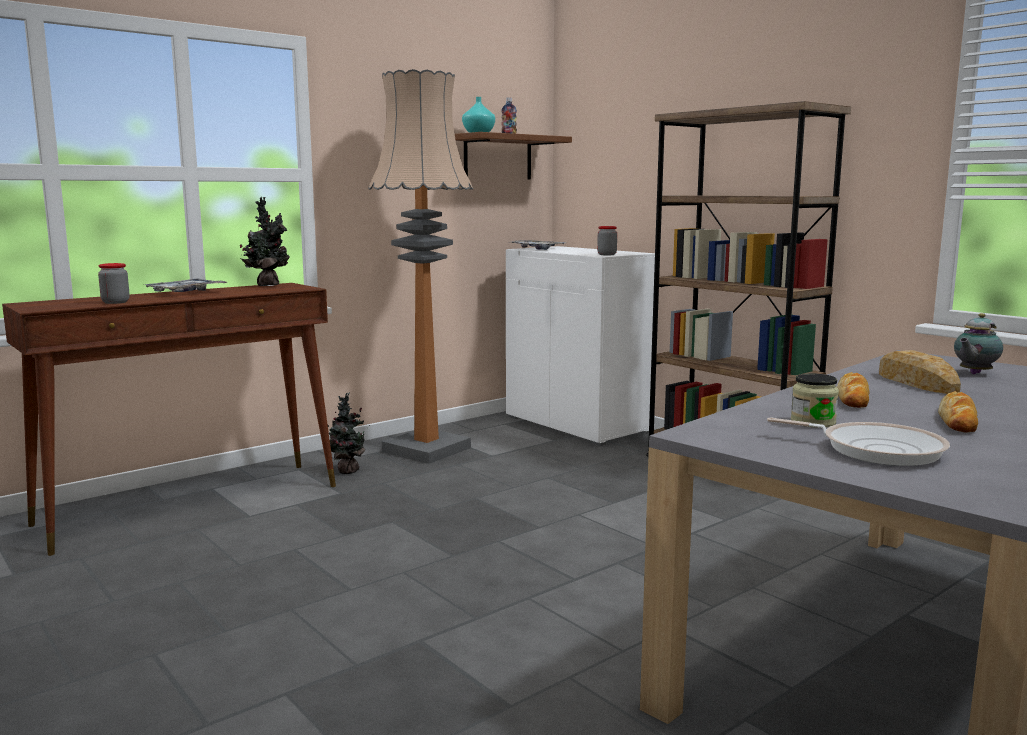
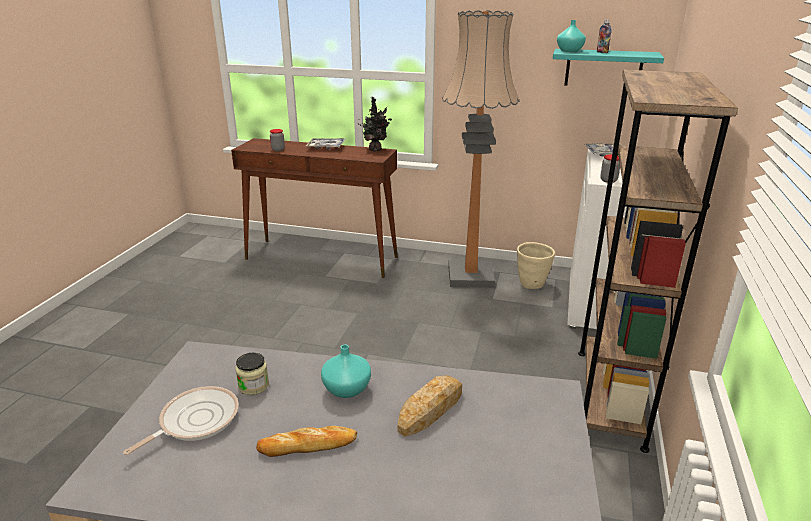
camera: 55 degrees right, 15 degrees up
(346, 471) = (407, 271): potted plant -> none
(497, 157) = (603, 68): brown shelf -> turquoise shelf
(497, 434) = (532, 285): none -> beige planter
(853, 397) = (346, 389): bread -> turquoise vase
(875, 449) = (195, 420): frying pan -> frying pan turned 135 degrees counterclockwise
(973, 373) = (506, 435): teapot -> none

